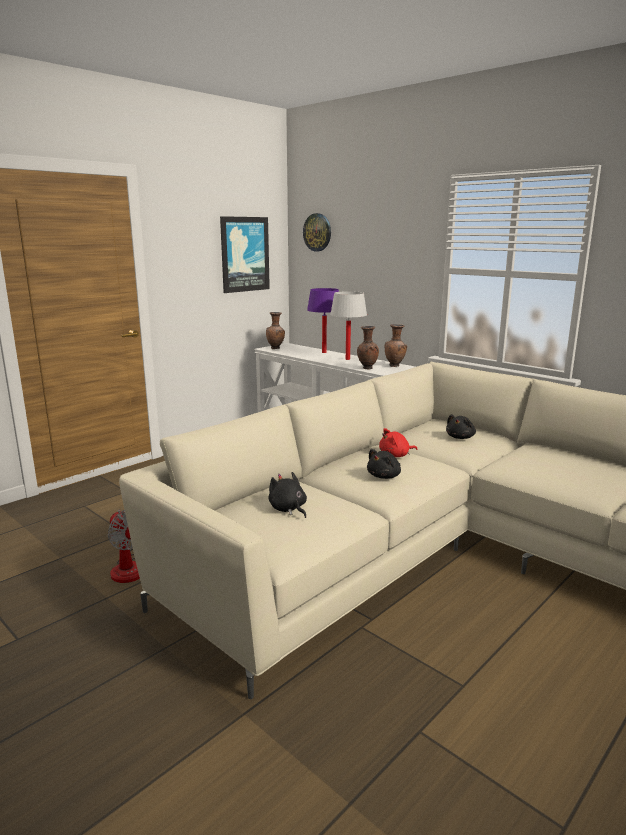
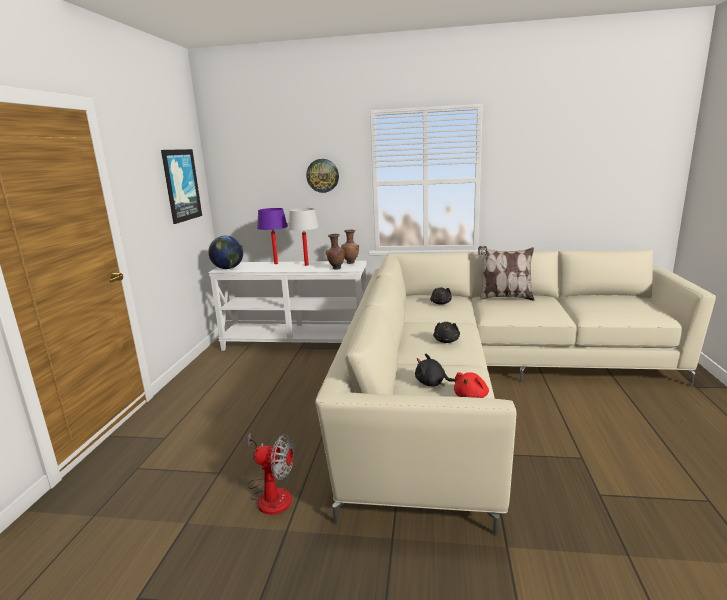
camera: 35 degrees left, 0 degrees up
(276, 348) = (228, 268): brown vase -> globe
(317, 232) = (240, 161): wall clock -> wall clock (322, 175)
(396, 455) = (426, 326): red plush toy -> red plush toy (471, 397)
(557, 453) = (504, 298): none -> pillow

